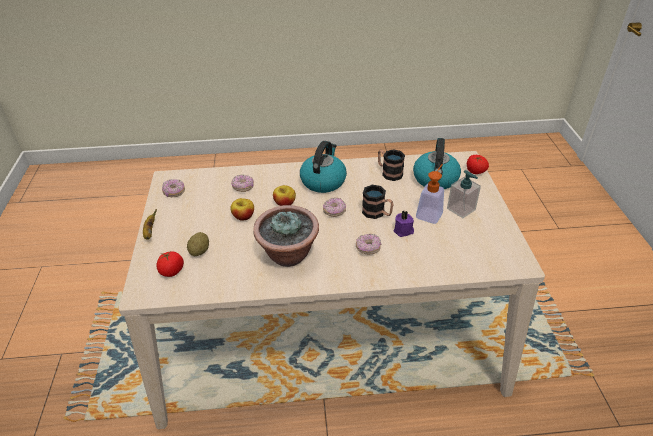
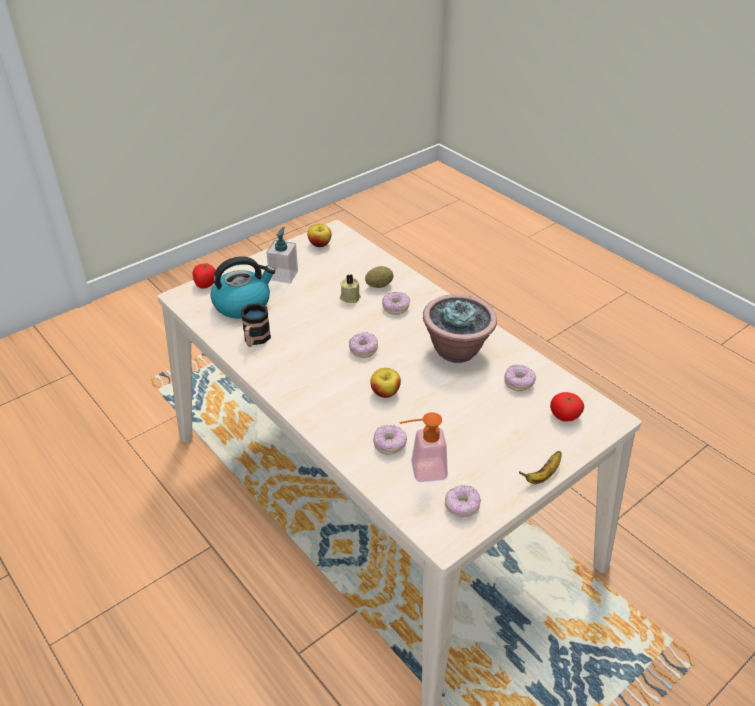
camera: 125 degrees left, 0 degrees up
(199, 251) = (520, 413): potato -> potato (379, 285)
(223, 268) = (518, 383): none -> donut
(243, 217) = (438, 412): apple -> apple (320, 244)
(323, 181) = (315, 382): kettle -> none
(377, 213) = (338, 321): mug -> none
(403, 231) = (350, 297): purple candle -> beige candle
(430, 213) = (306, 290): soap dispenser -> soap dispenser (421, 471)

